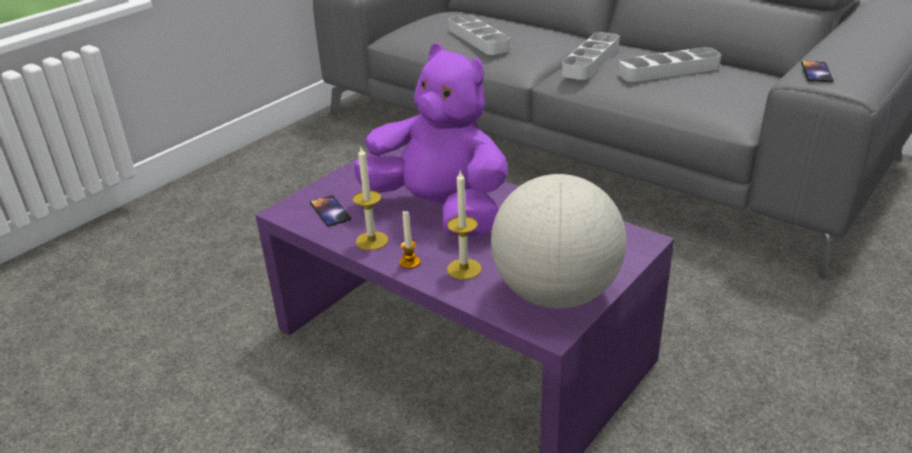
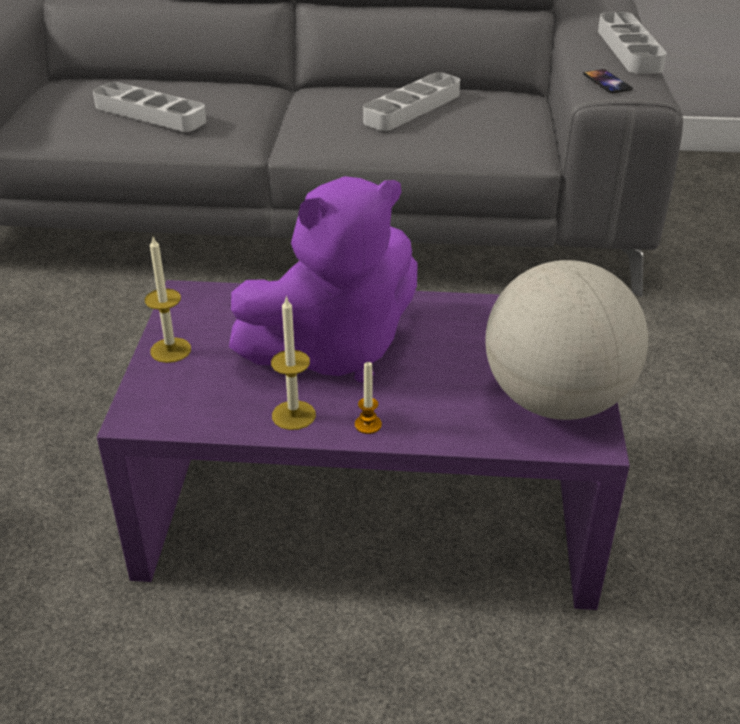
camera: 35 degrees left, 5 degrees up
(330, 211) = (197, 396): phone -> none
(440, 211) = (333, 349): purple plush toy -> purple plush toy turned 150 degrees clockwise
(464, 269) = (435, 409): candle -> candle (170, 350)
(591, 61) = (316, 114): grey tray -> grey tray (629, 49)

